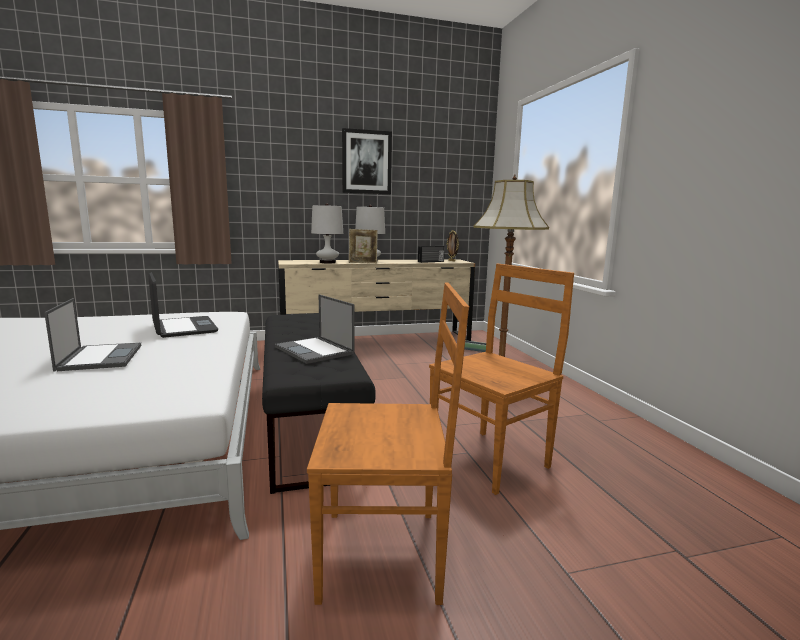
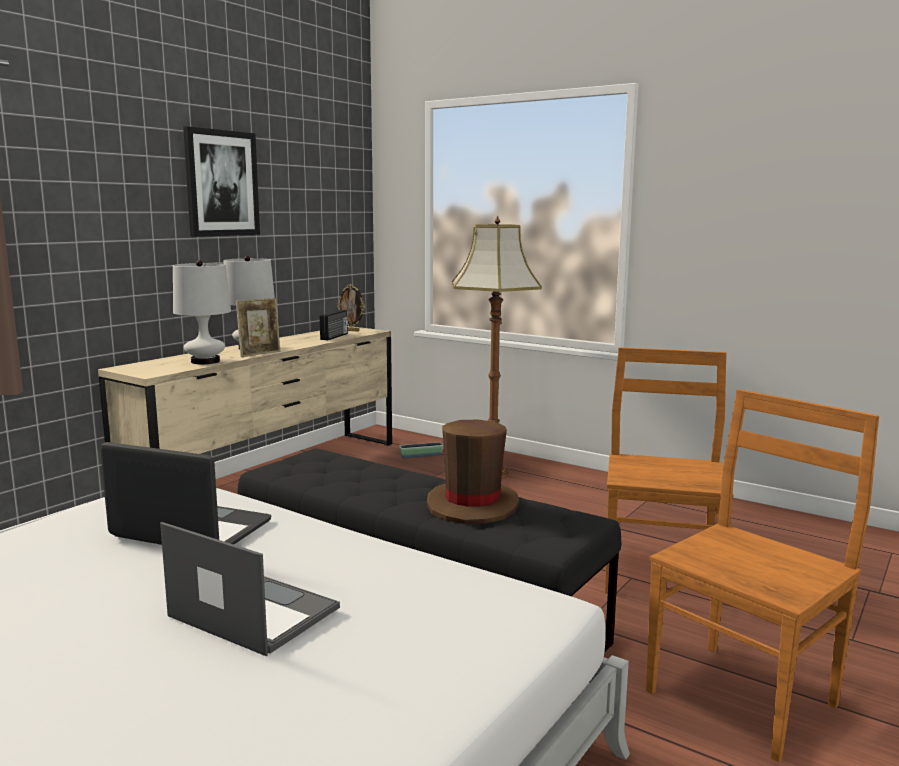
camera: 40 degrees left, 0 degrees up
(315, 350) = (473, 505): laptop -> brown hat

